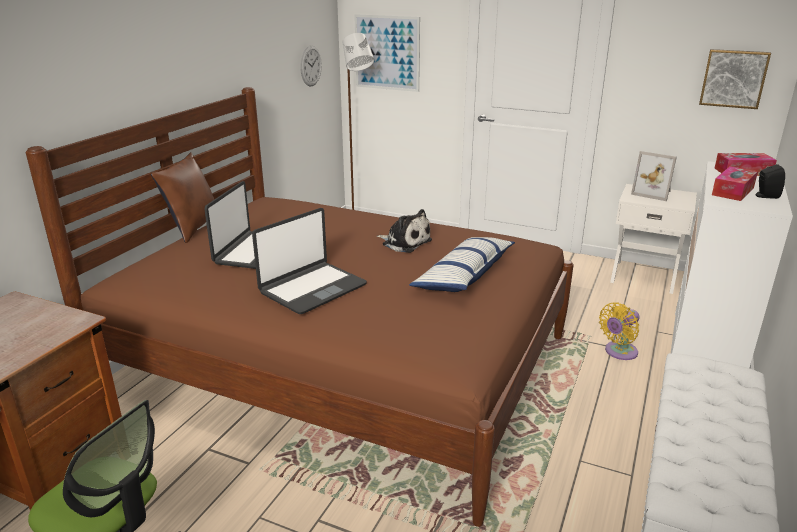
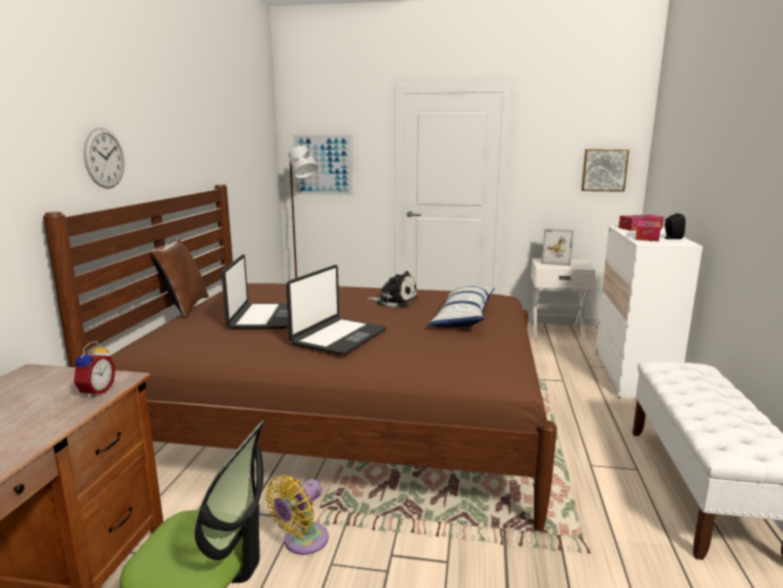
camera: 15 degrees left, 10 degrees down
(49, 334) = (95, 392): none -> alarm clock
(310, 66) = (260, 174): wall clock -> wall clock (104, 158)
(619, 352) = (570, 383): yellow fan -> yellow fan (302, 542)

